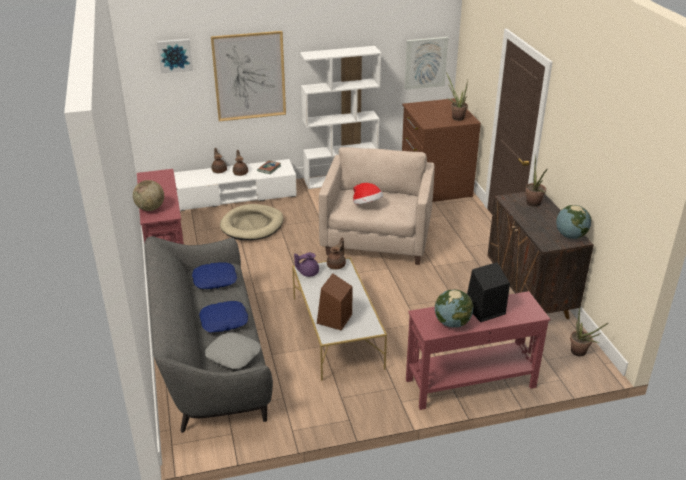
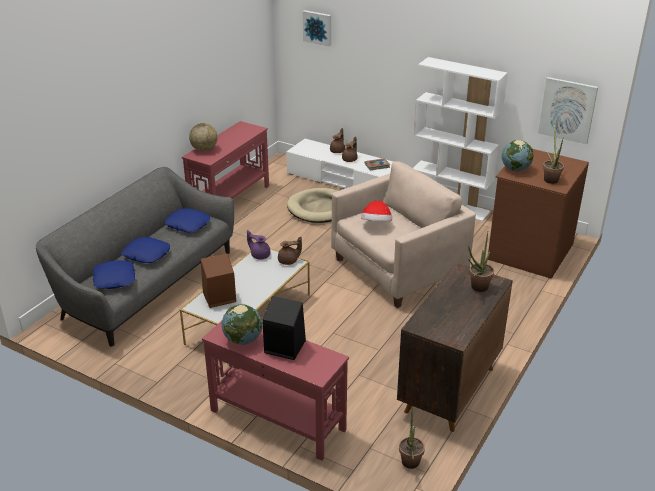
camera: 45 degrees right, 0 degrees up
(233, 355) = (115, 279): grey pillow -> blue pillow
(249, 76) = (379, 67): picture -> none
(570, 236) = (455, 332): globe -> globe (515, 169)

